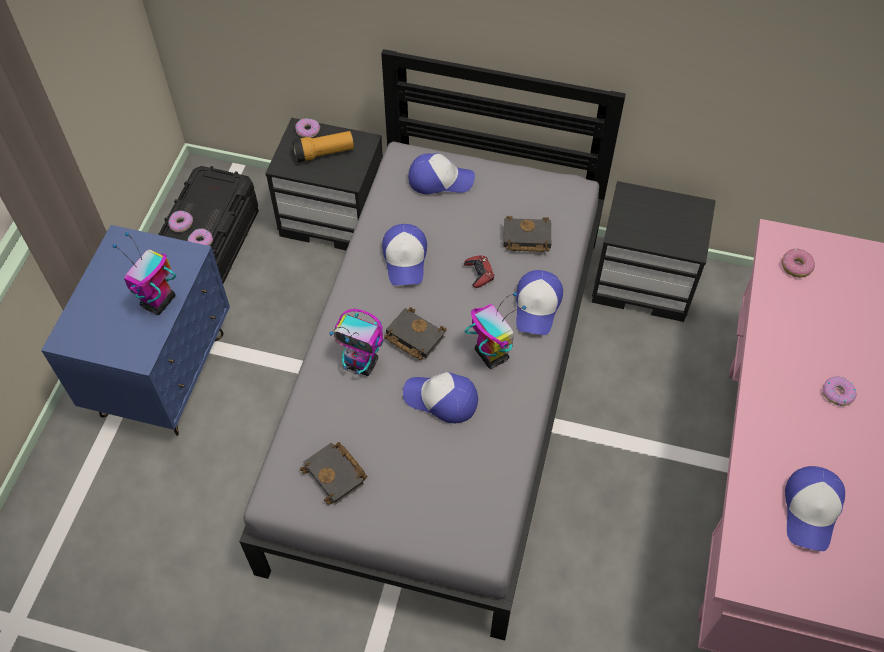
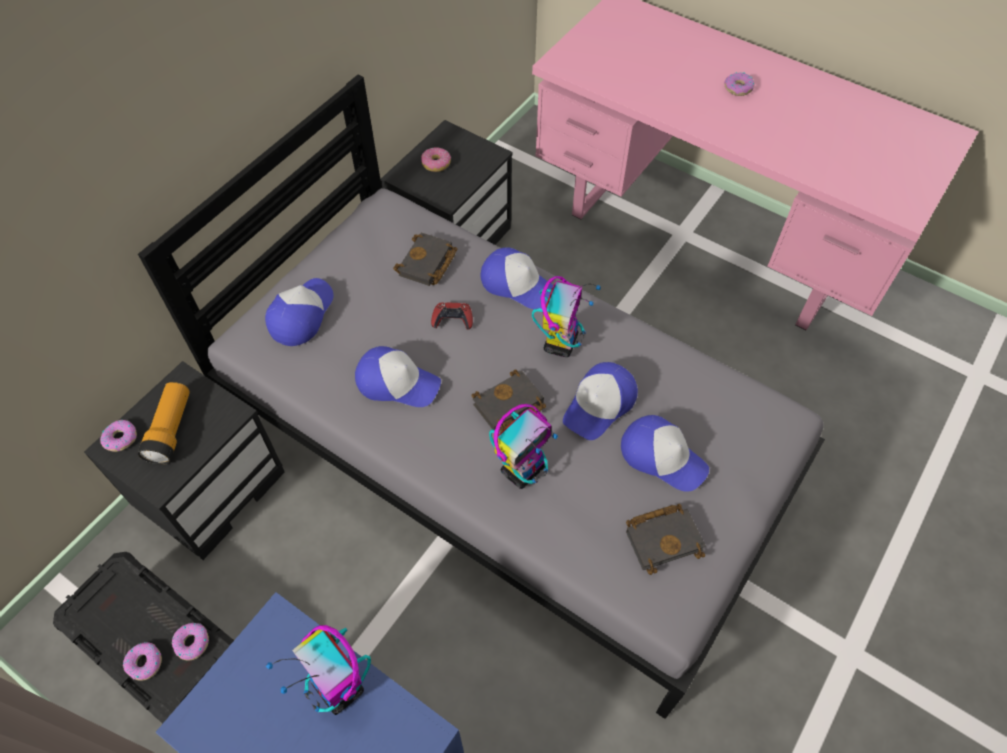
camera: 70 degrees left, 0 degrees up
(491, 354) = (560, 342): toy robot -> toy robot turned 120 degrees clockwise
(796, 267) = (597, 63): donut -> donut (436, 163)
(811, 510) = (848, 145): cap -> cap (662, 457)

